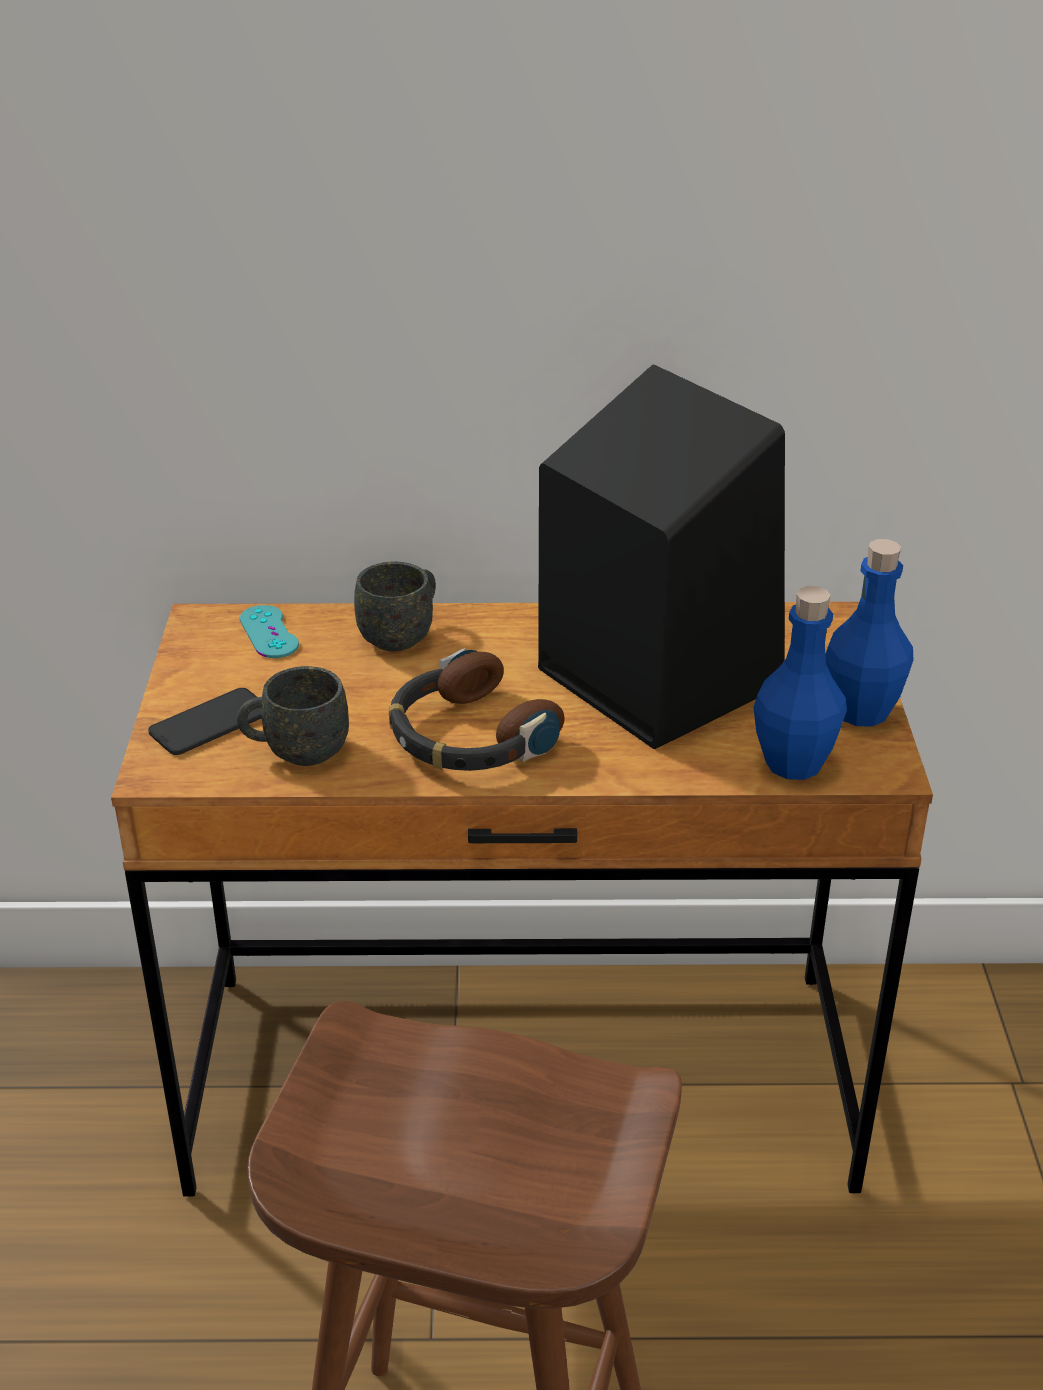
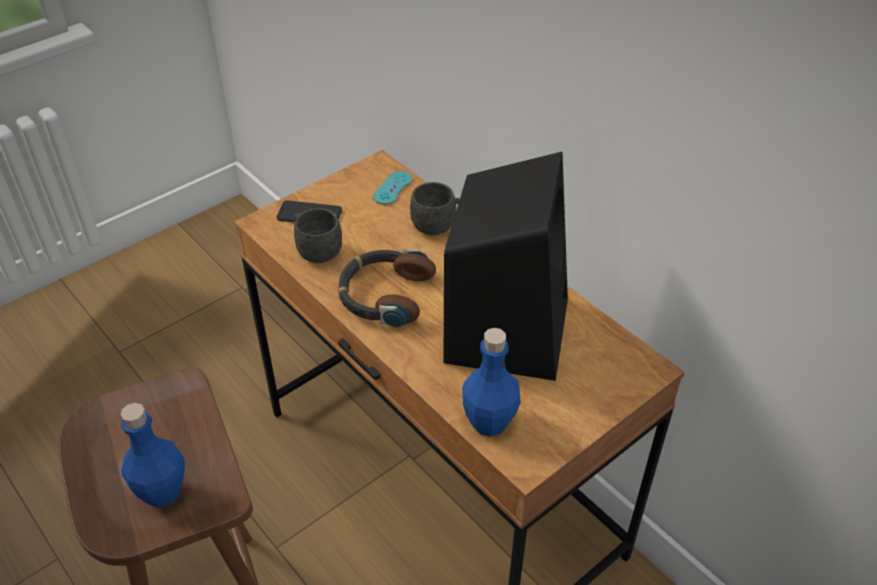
camera: 50 degrees right, 10 degrees up
(861, 711) = (568, 425): blue bottle -> blue bottle (162, 492)

